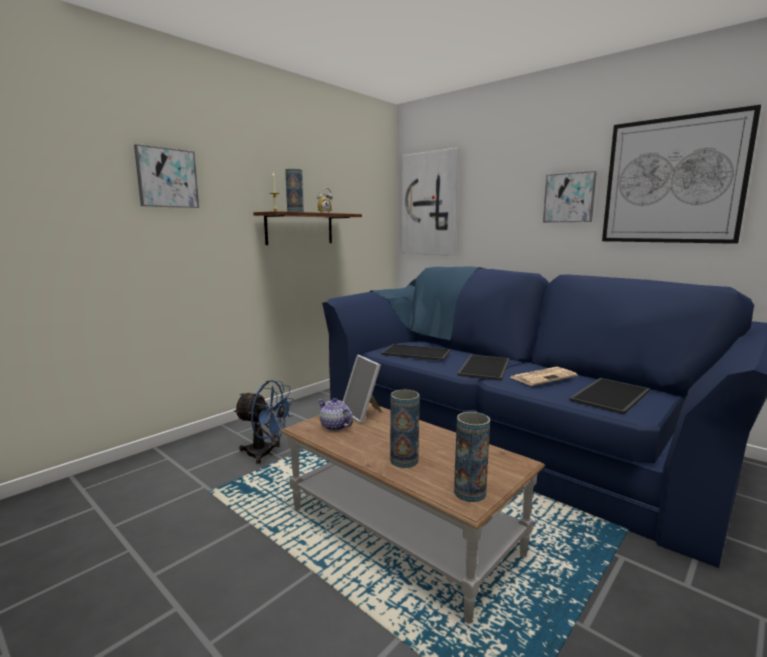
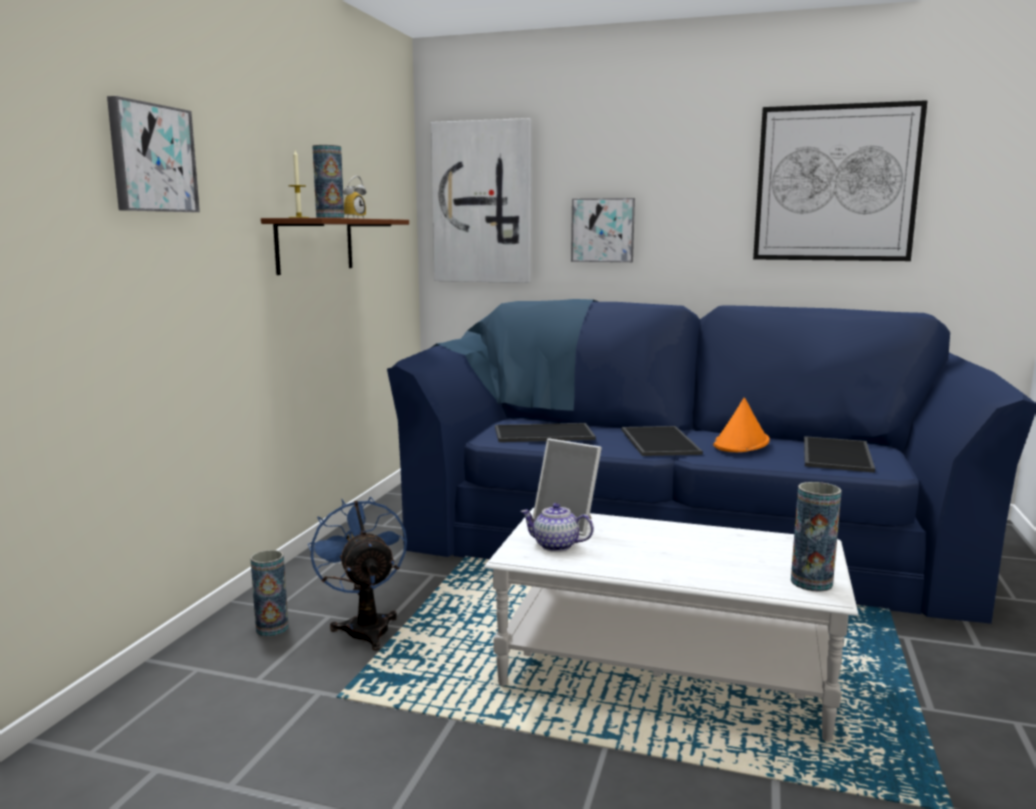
camera: 25 degrees left, 0 degrees up
(266, 454) = (365, 626): blue fan -> blue fan turned 105 degrees counterclockwise
(402, 531) = (664, 673): brown coffee table -> white coffee table
(404, 460) = (698, 566): vase -> vase (272, 629)
(543, 376) = (741, 443): newspaper -> orange hat
(569, 198) = (705, 200): picture -> picture (603, 230)

